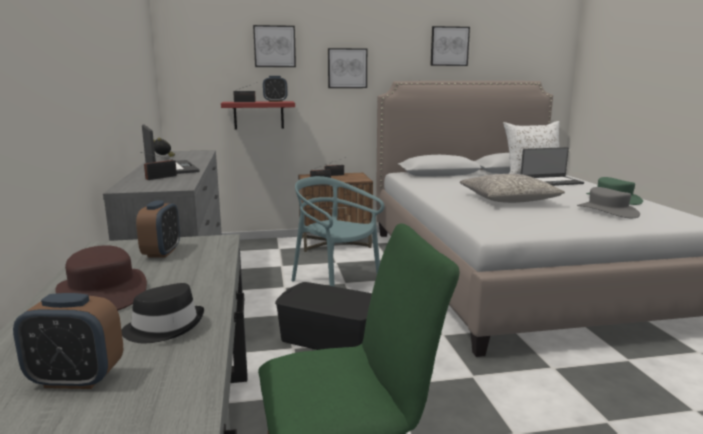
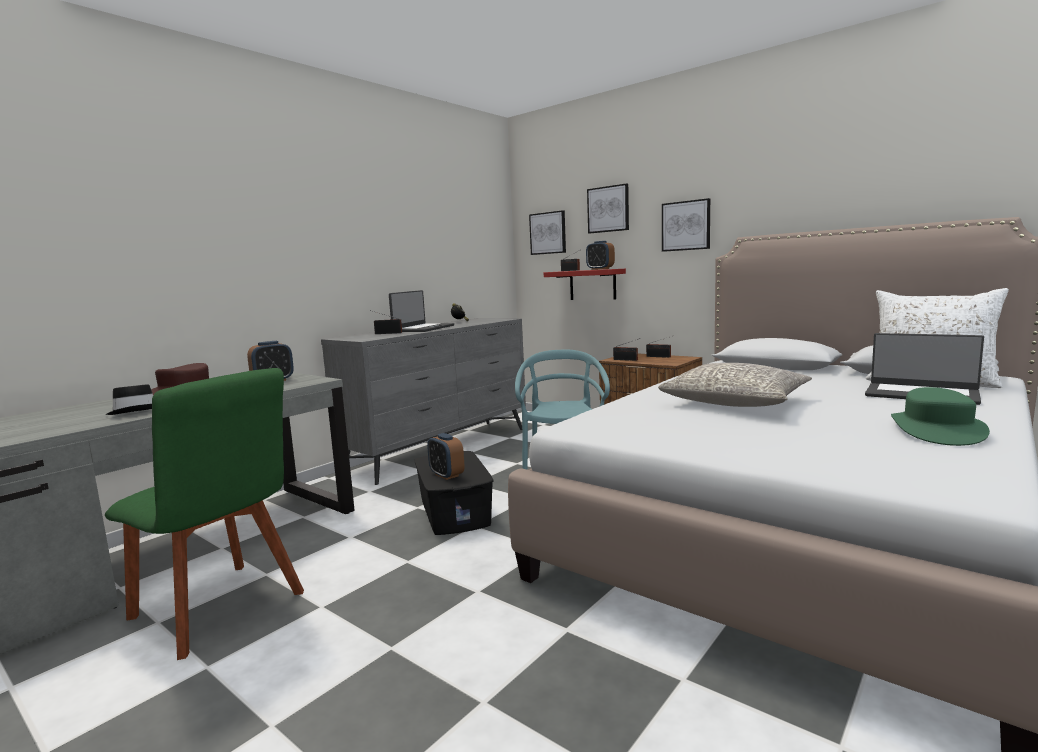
camera: 50 degrees right, 5 degrees down
(76, 379) = (54, 419): alarm clock -> alarm clock (446, 475)
(449, 46) = (835, 179): picture -> picture (548, 233)
(607, 211) = (834, 440): grey hat -> none

